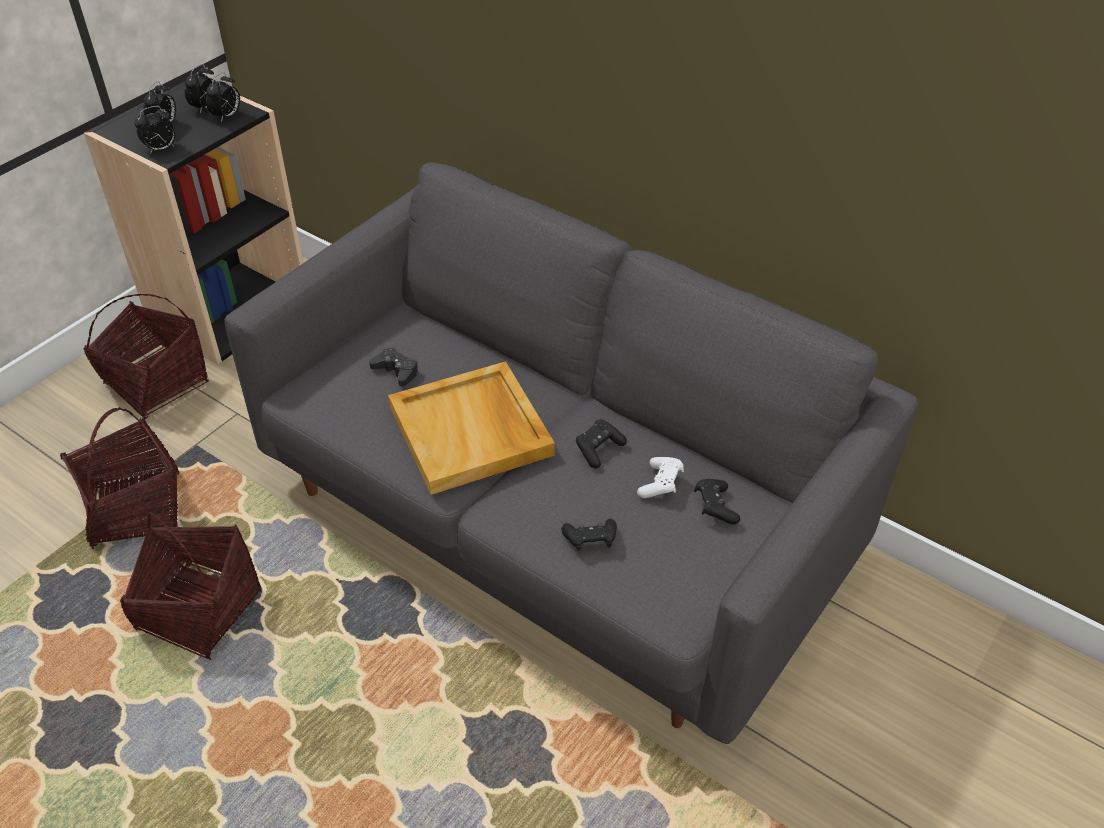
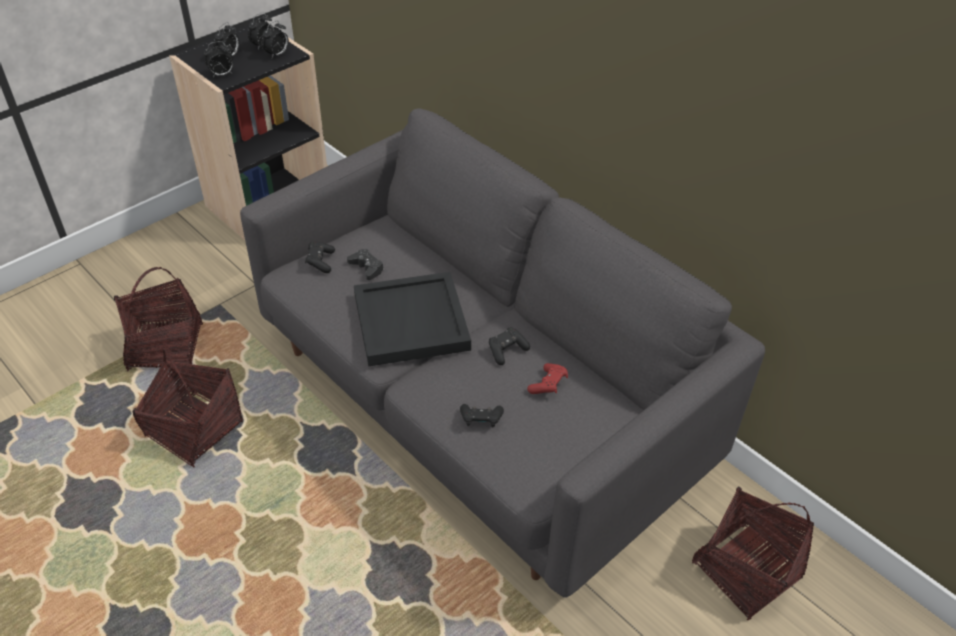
camera: 10 degrees right, 0 degrees up
(156, 384) = (201, 253): basket -> basket (745, 571)
(472, 431) = (412, 322): beige tray -> black tray
(660, 484) = (548, 385): white game controller -> red game controller
(715, 507) = (586, 410): black game controller -> black game controller (320, 262)

